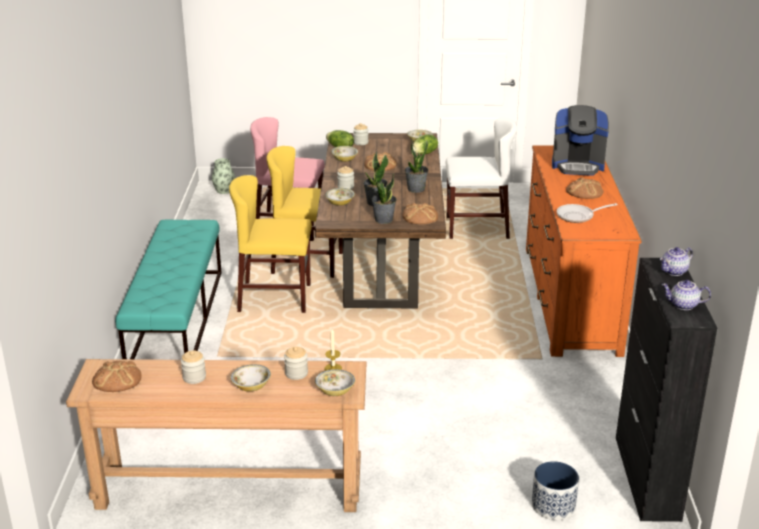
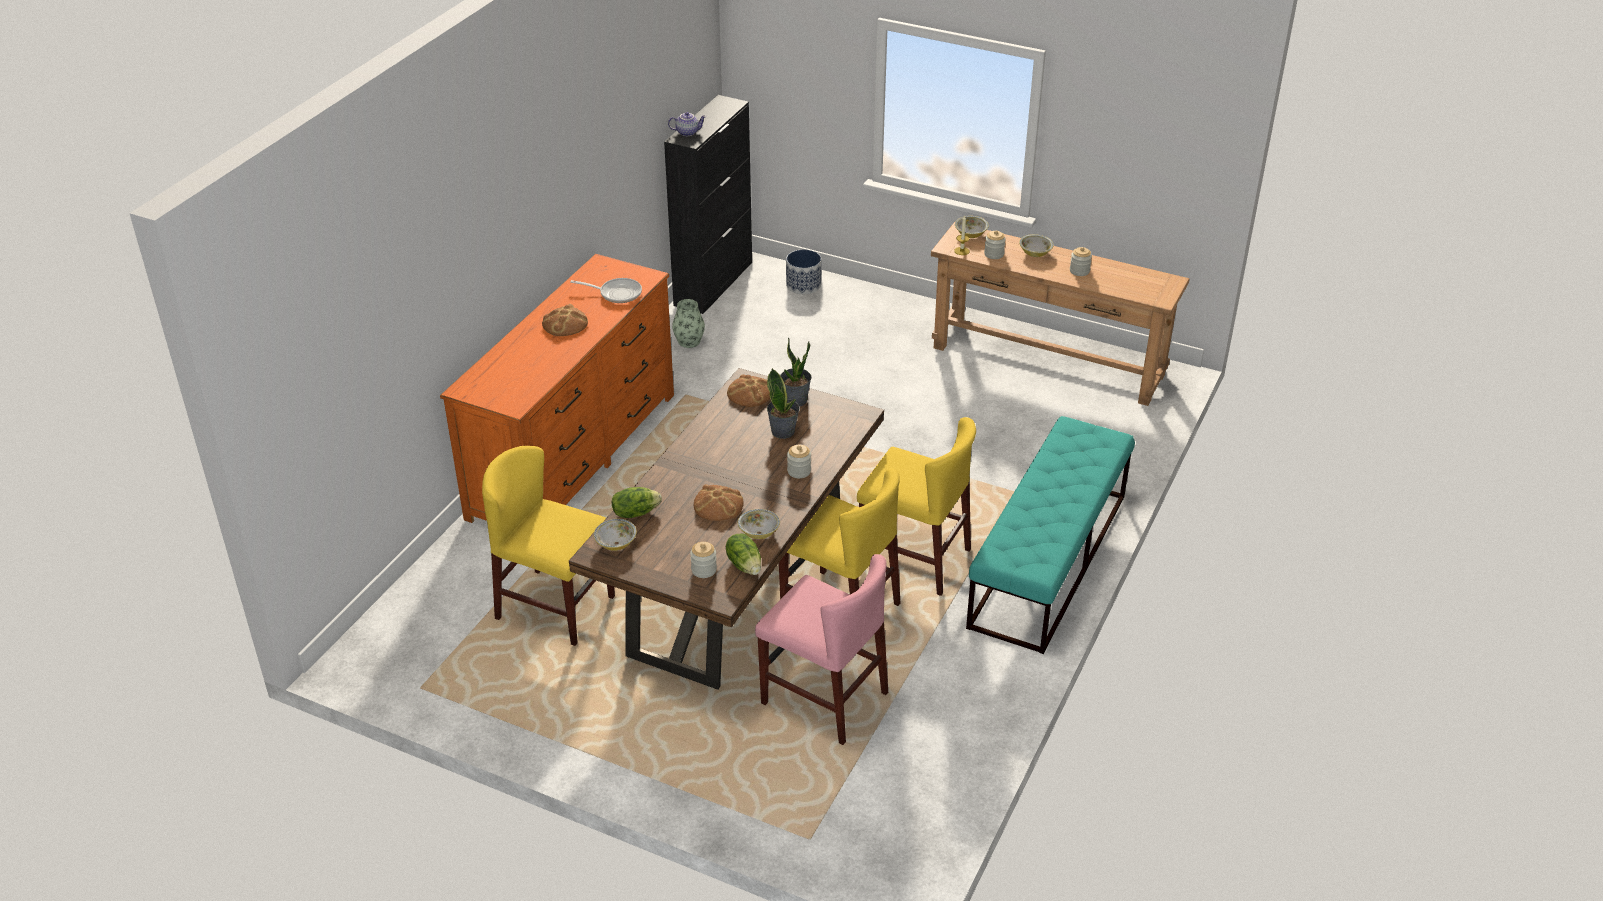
camera: 155 degrees left, 10 degrees up
(117, 379) = (1145, 285): bread -> none
(224, 190) = (884, 855): vase -> vase (689, 341)
(340, 203) = (827, 442): bowl -> none
(416, 189) = (713, 441): potted plant -> none
(477, 228) = (555, 608): white chair -> yellow chair
(577, 165) = (516, 365): coffee machine -> none
(683, 305) = (719, 110): teapot -> none

